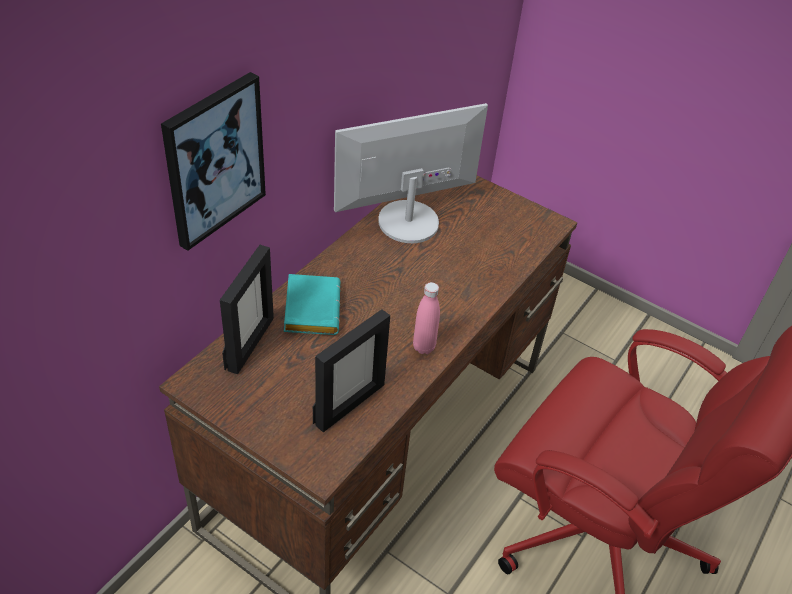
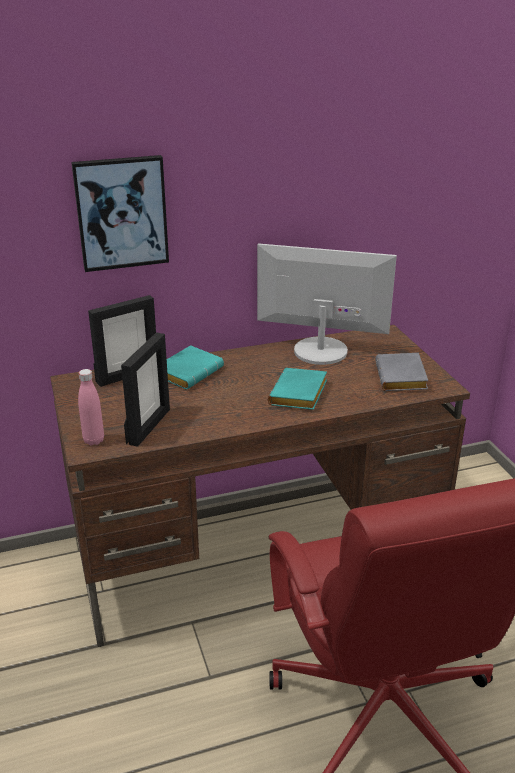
camera: 40 degrees right, 15 degrees down
(349, 403) = (148, 426): picture frame -> picture frame turned 60 degrees counterclockwise
(423, 347) = (240, 418): pink bottle -> pink bottle (94, 440)
(447, 291) = (299, 395): none -> turquoise book
(511, 228) = (402, 378): none -> grey book

